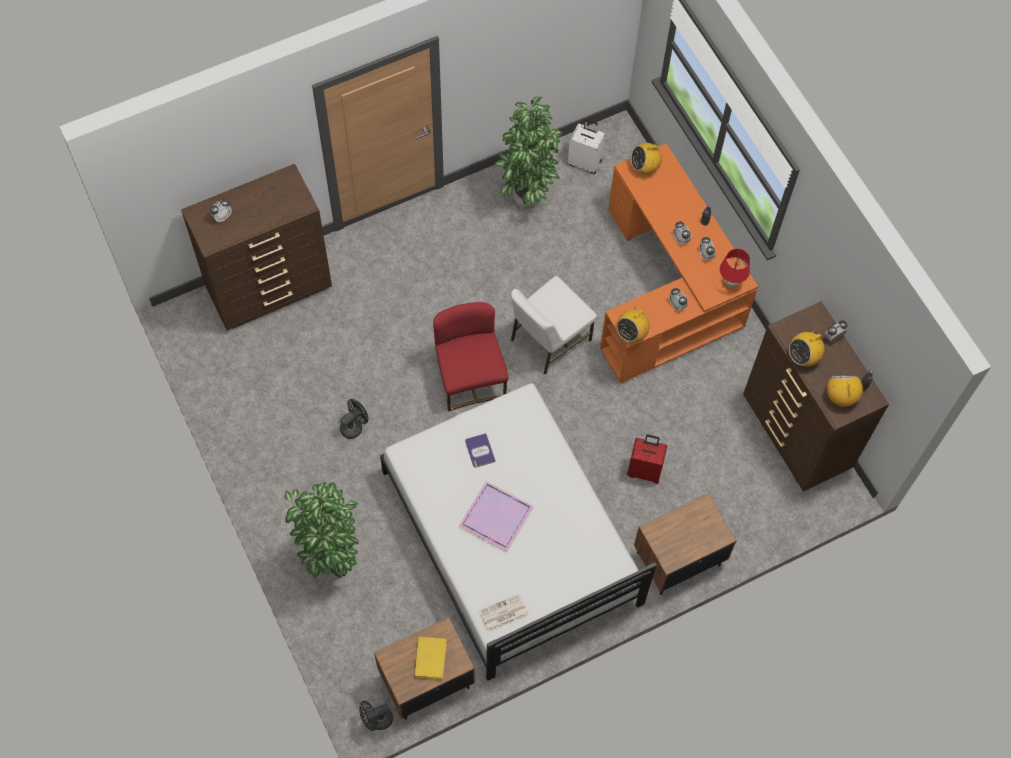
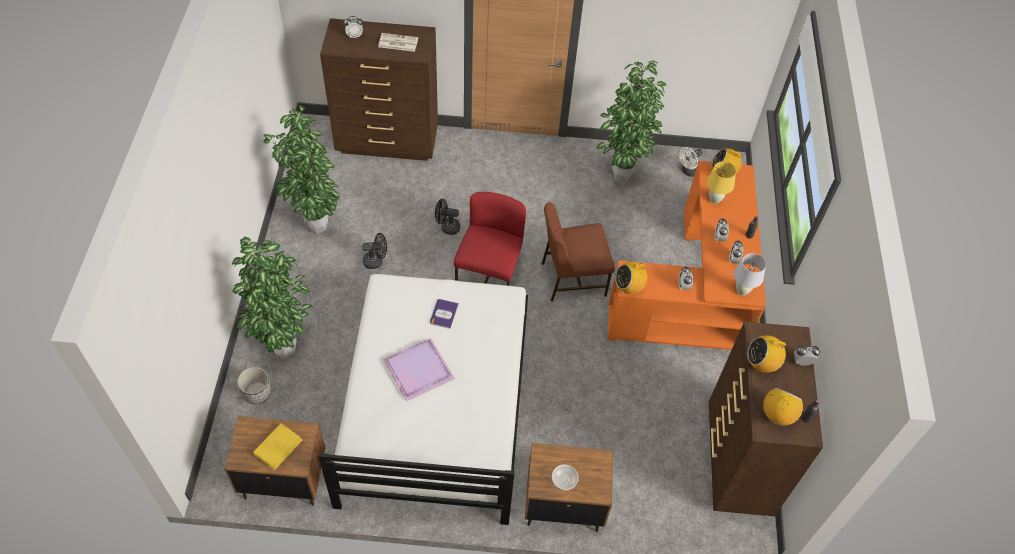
camera: 30 degrees right, 10 degrees down
(266, 424) = (314, 226): none -> potted plant
(341, 619) = (257, 392): none -> planter
(377, 720) = (223, 486): black fan -> black fan (447, 227)
(503, 613) = (367, 448): newspaper -> newspaper (397, 43)
(549, 339) = (572, 278): white chair -> brown chair
(585, 162) = (688, 171): white suitcase -> white fan
(645, 470) = (583, 417): red suitcase -> none
(653, 200) = (714, 200): none -> yellow table lamp
(686, 542) = (564, 480): none -> bowl
(730, 283) = (742, 291): red table lamp -> white table lamp

